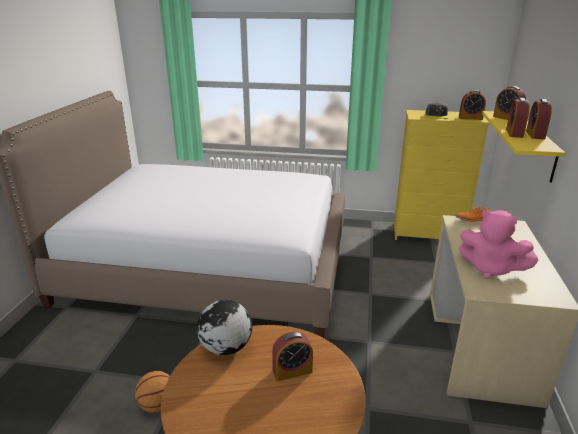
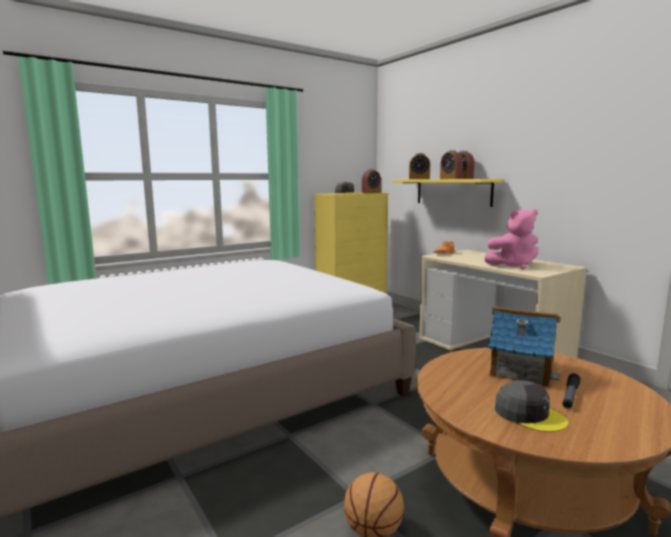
camera: 45 degrees left, 15 degrees down
(215, 400) = (529, 414): none -> grey cap
(225, 348) = (445, 384): globe -> none
(270, 410) = (570, 396): none -> flashlight
(292, 371) = (520, 371): alarm clock -> toy house

